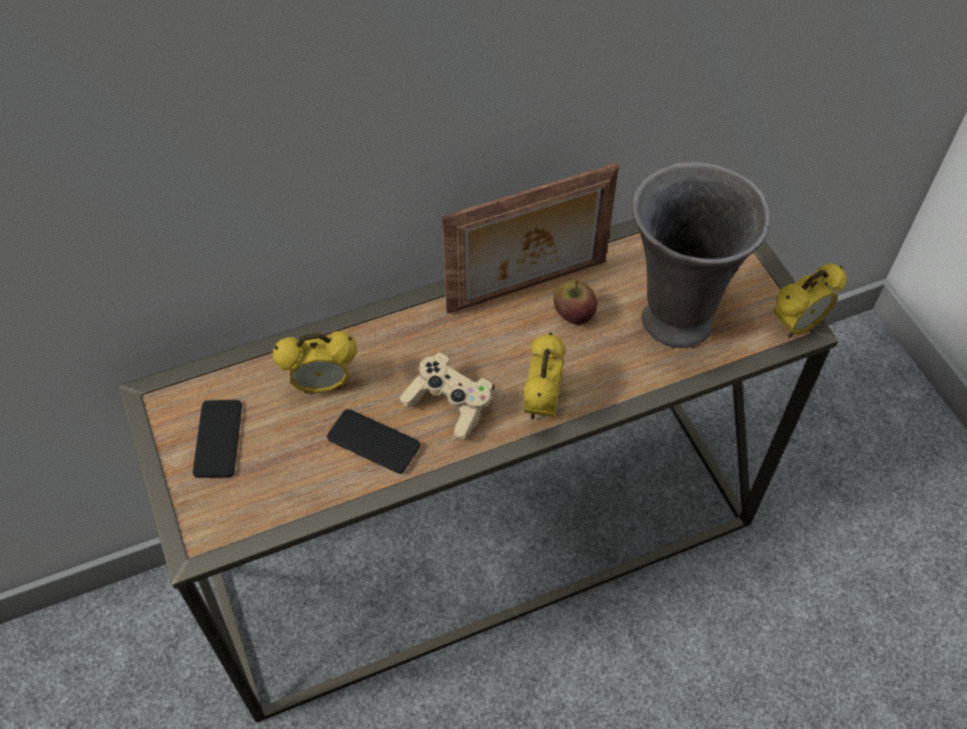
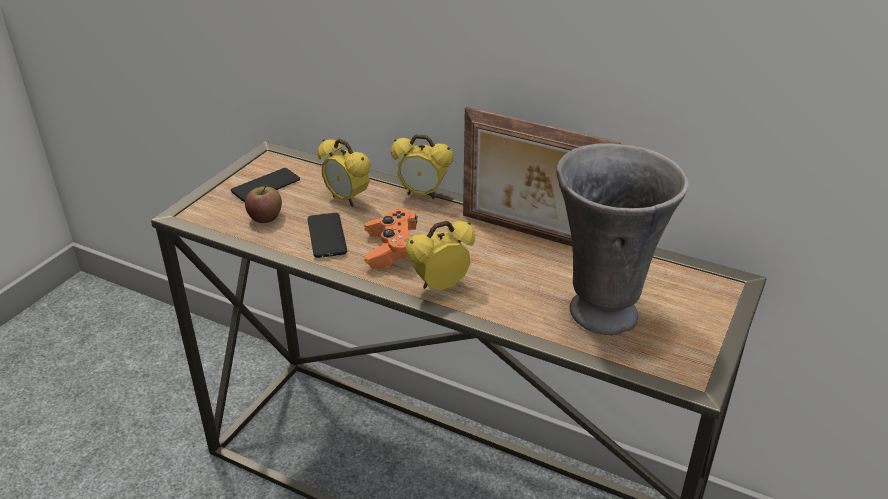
camera: 50 degrees right, 20 degrees down
(449, 404) = (392, 249): beige game controller -> orange game controller
(573, 314) = (538, 264): apple -> apple (265, 217)
(797, 326) = (695, 378): alarm clock -> alarm clock (422, 194)

